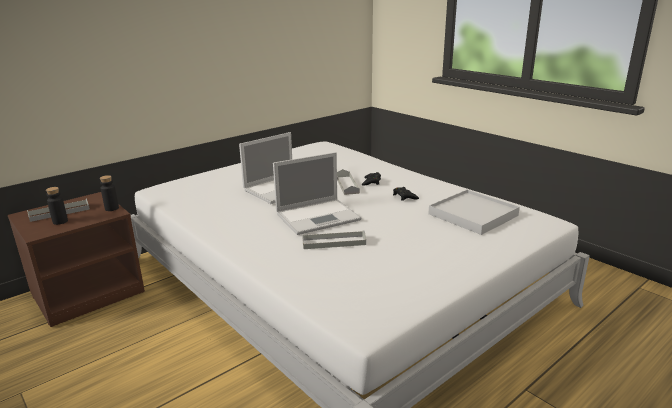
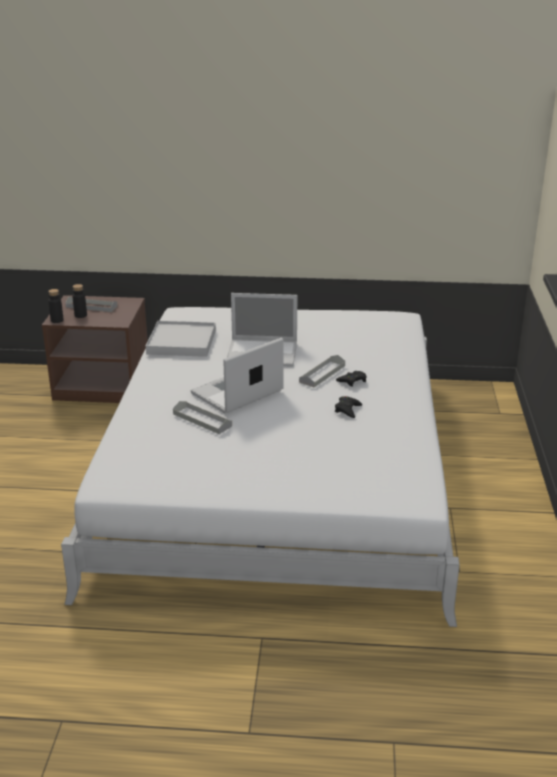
camera: 45 degrees right, 5 degrees up
(112, 208) = (124, 317): black bottle -> black bottle (57, 320)
(319, 216) = (236, 393): laptop -> laptop turned 120 degrees clockwise
(473, 215) = (363, 457): white tray -> white tray (181, 342)

